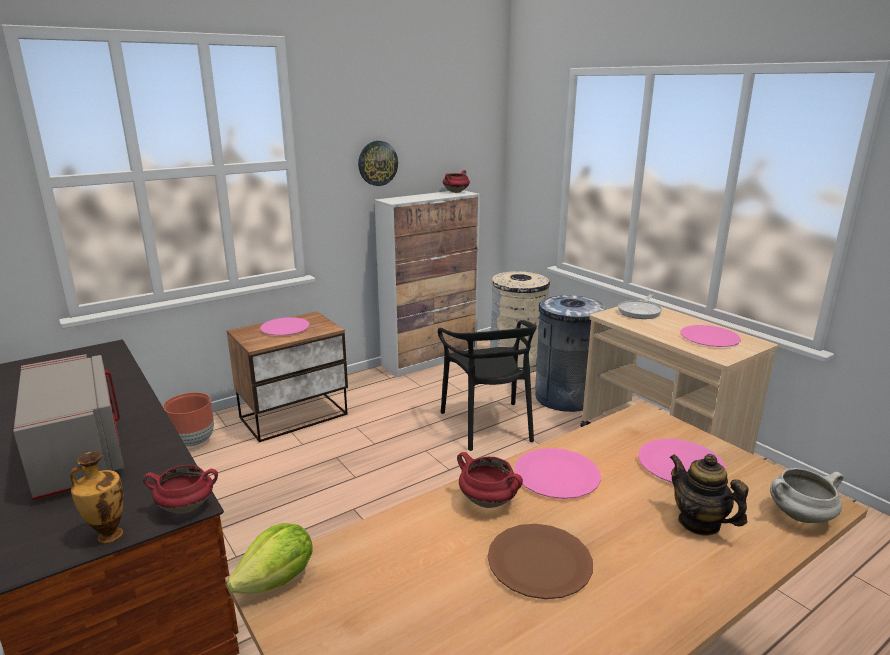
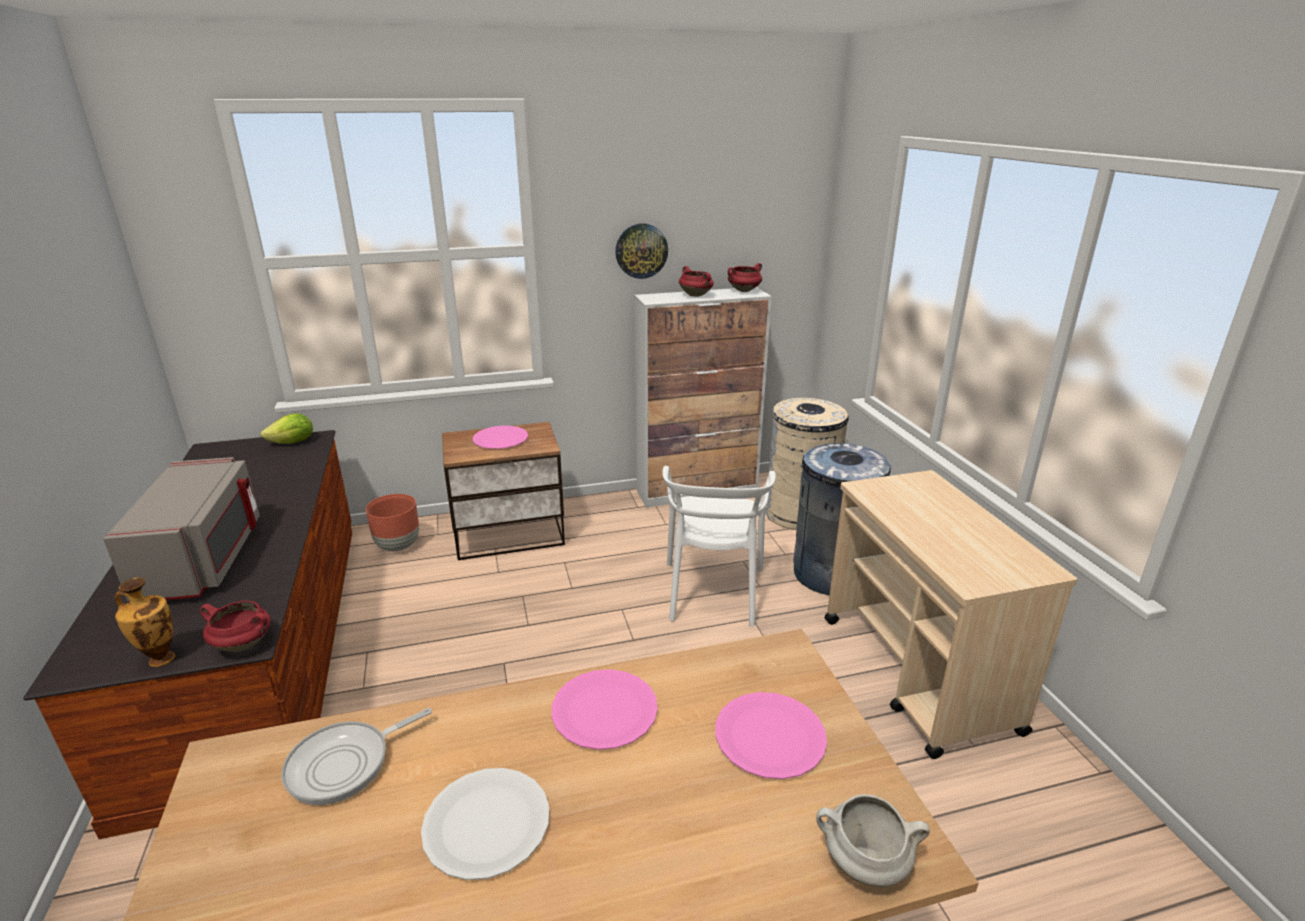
camera: 20 degrees right, 5 degrees up
(278, 580) = (228, 761): lettuce -> lettuce (293, 442)
(488, 425) = (713, 592): black chair -> white chair
(489, 501) = (501, 725): red cooking pot -> red cooking pot (696, 295)
(539, 562) = (487, 823): brown plate -> white plate
(640, 312) = (914, 489): frying pan -> frying pan (345, 764)
(699, 523) = (719, 830): teapot -> none
(709, 338) = (979, 549): pink plate -> none

